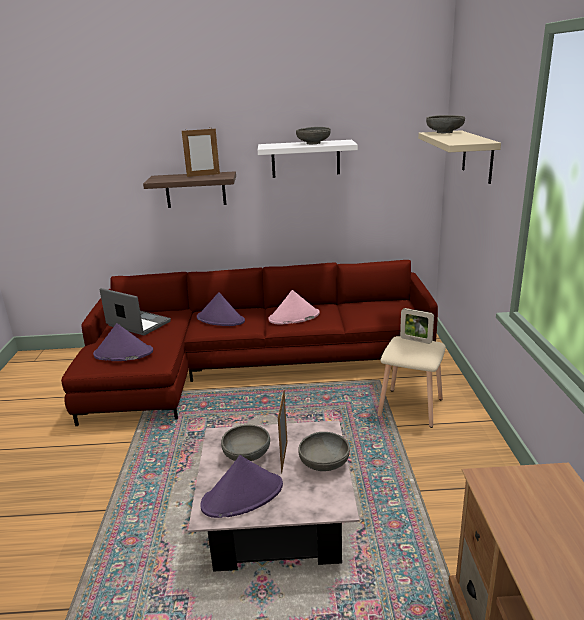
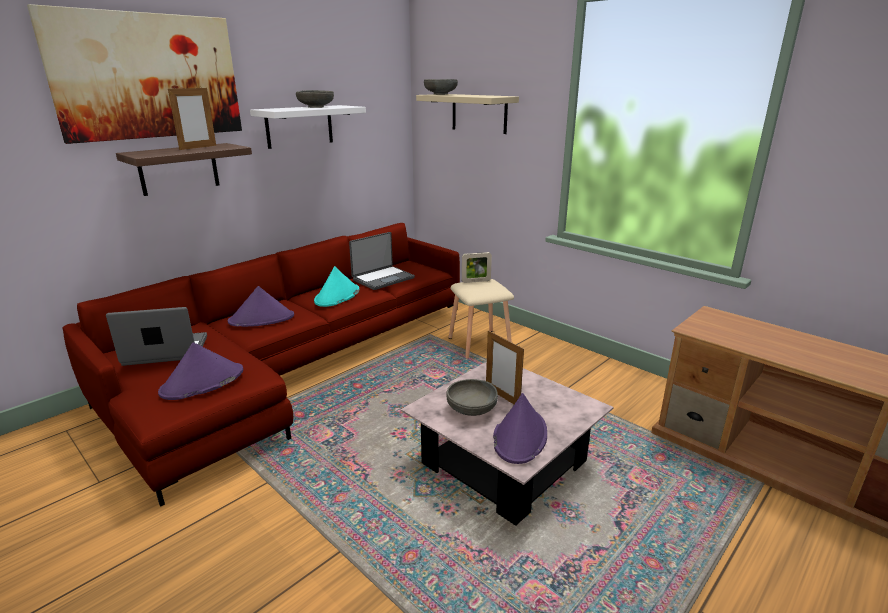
camera: 45 degrees left, 0 degrees up
(178, 120) = (148, 76): none -> picture
(294, 317) = (337, 296): pink hat -> turquoise hat
(324, 463) = (535, 386): grey bowl -> none
(352, 311) = (382, 278): none -> laptop

